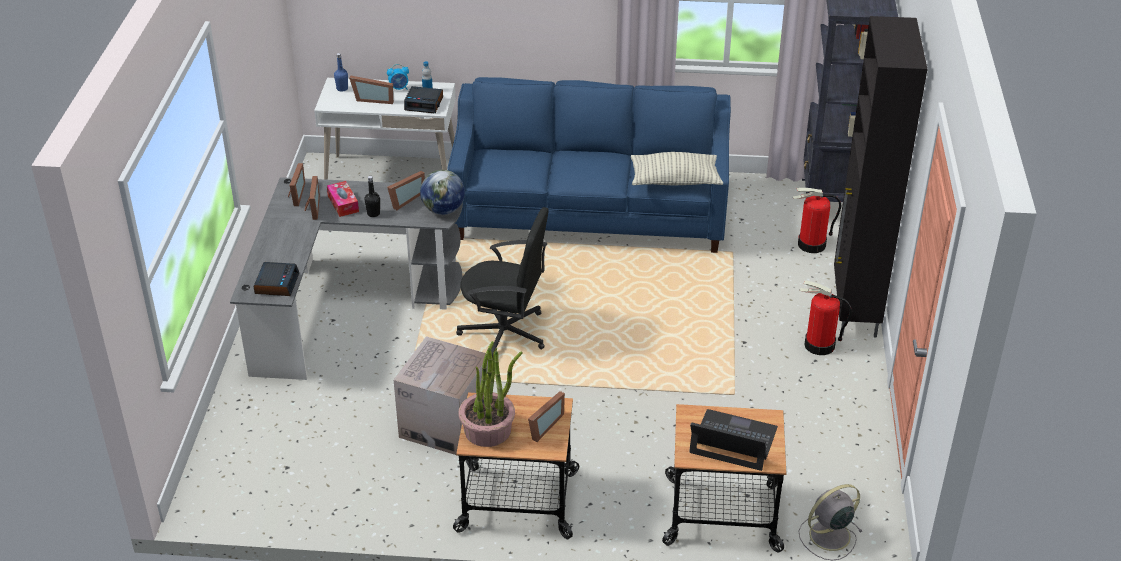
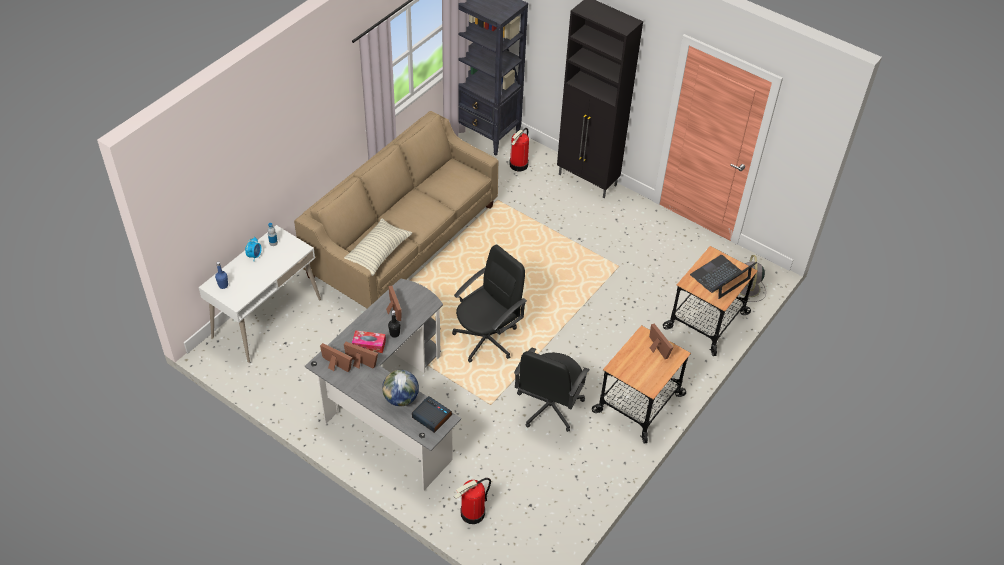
camera: 60 degrees left, 10 degrees up
(374, 99) = (254, 274): picture frame -> none
(424, 104) = (287, 251): alarm clock -> none
(443, 210) = (421, 297): globe -> globe (401, 399)
(445, 424) = (548, 406): cardboard box -> black office chair
(488, 430) = (643, 375): potted plant -> none
(591, 214) = (403, 241): blue sofa -> beige sofa
(675, 180) = (464, 181): pillow -> pillow (378, 253)
(819, 345) = (605, 211): fire extinguisher -> fire extinguisher (472, 513)

